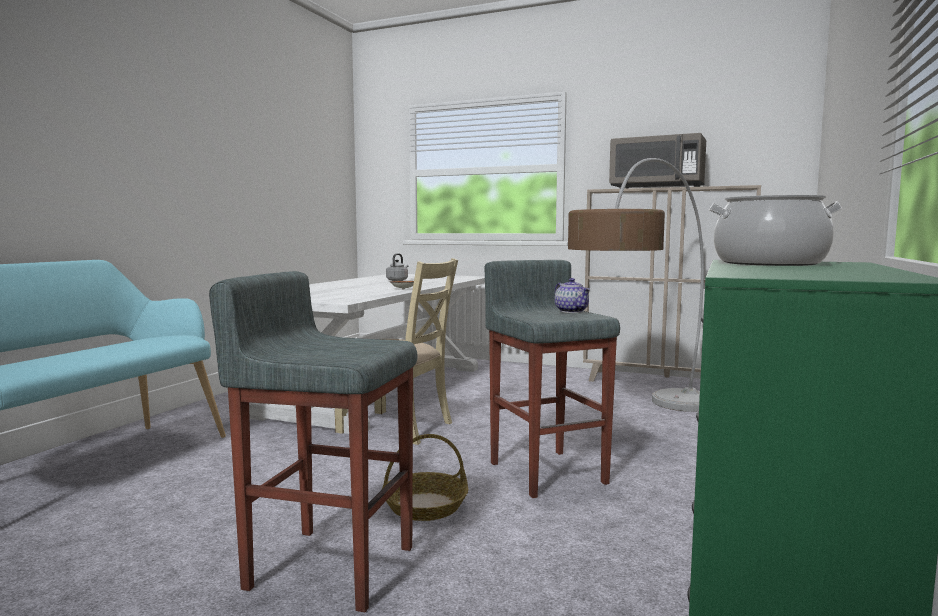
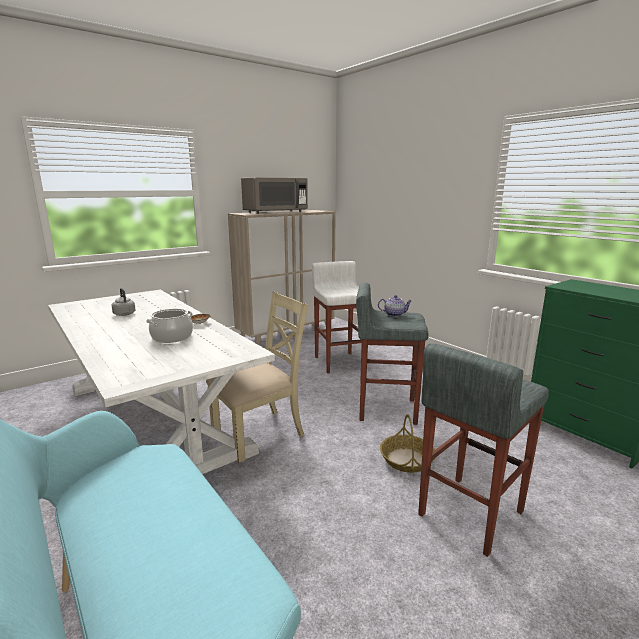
camera: 60 degrees left, 10 degrees up
(643, 421) = (339, 362): floor lamp -> white stool
(769, 263) = (585, 288): cooking pot -> cooking pot (172, 337)

